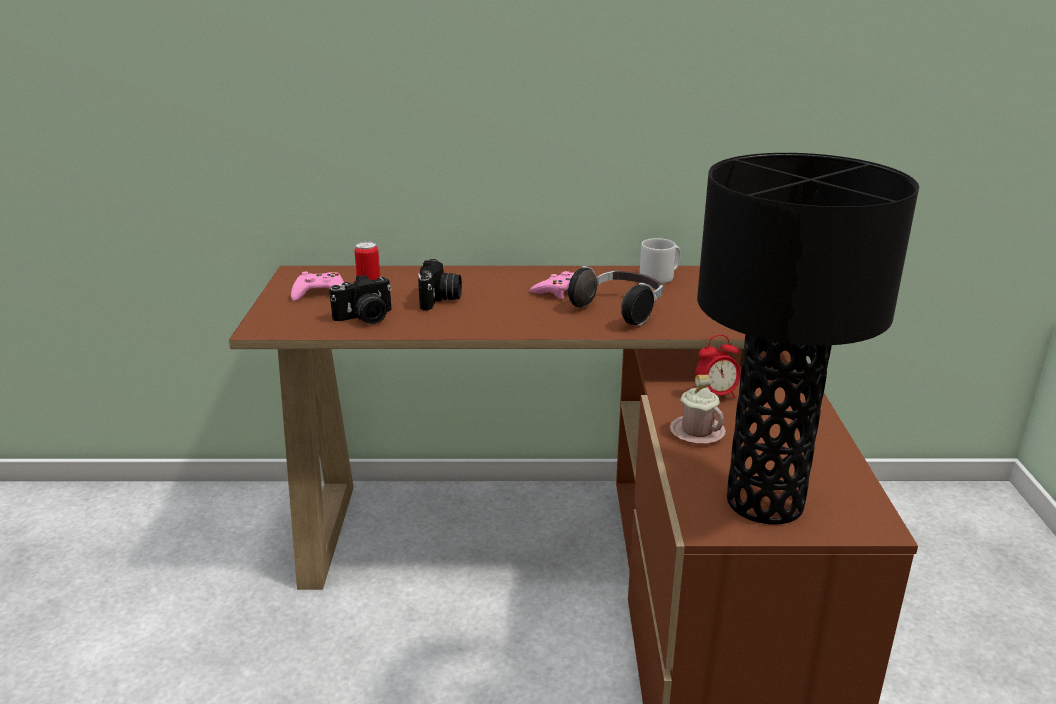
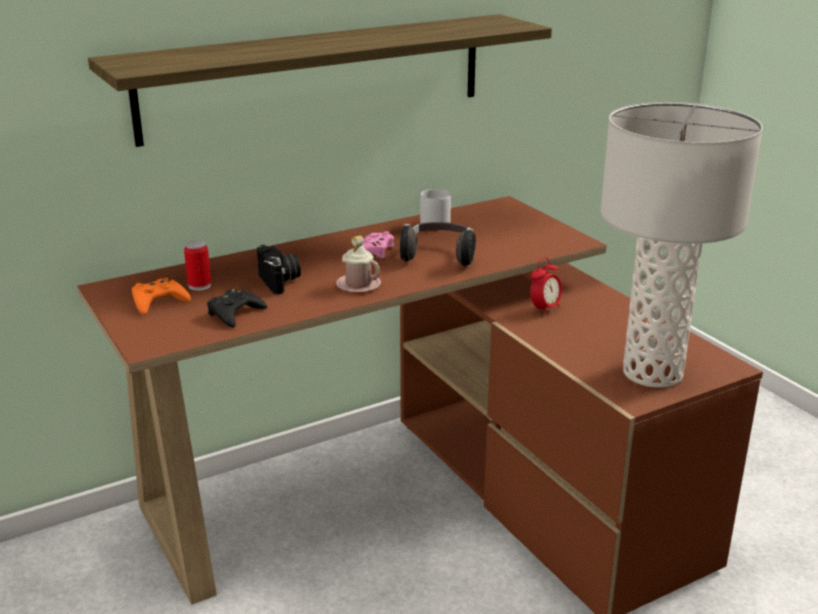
camera: 30 degrees left, 0 degrees up
(320, 293) = (158, 301): pink game controller -> orange game controller
(365, 318) = (235, 313): camera -> black game controller
(541, 96) = (316, 77): none -> shelf
(697, 432) = (560, 338): pink mug -> pink mug (358, 285)
(764, 501) = (652, 372): black table lamp -> white table lamp

